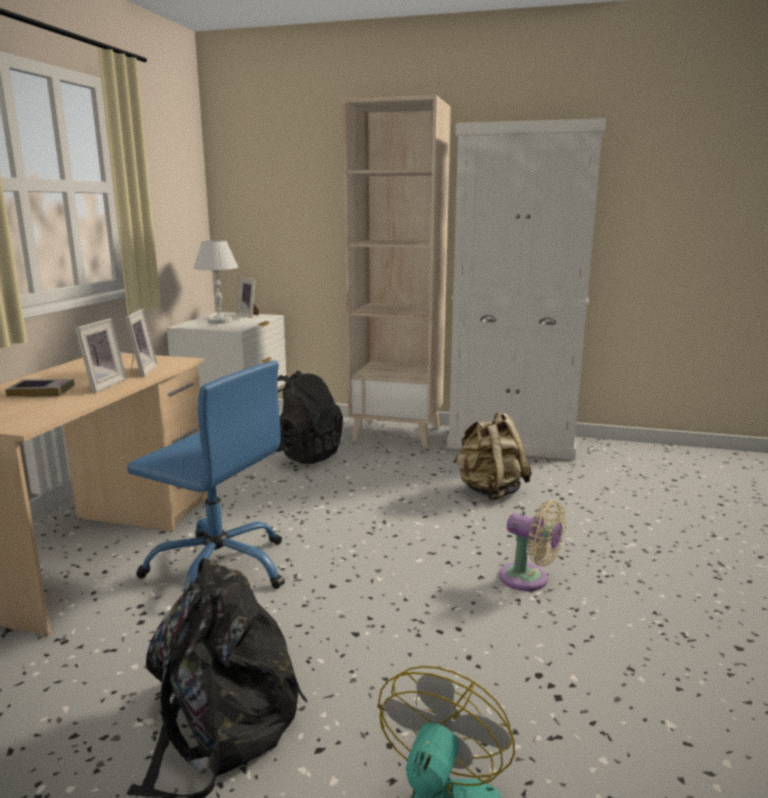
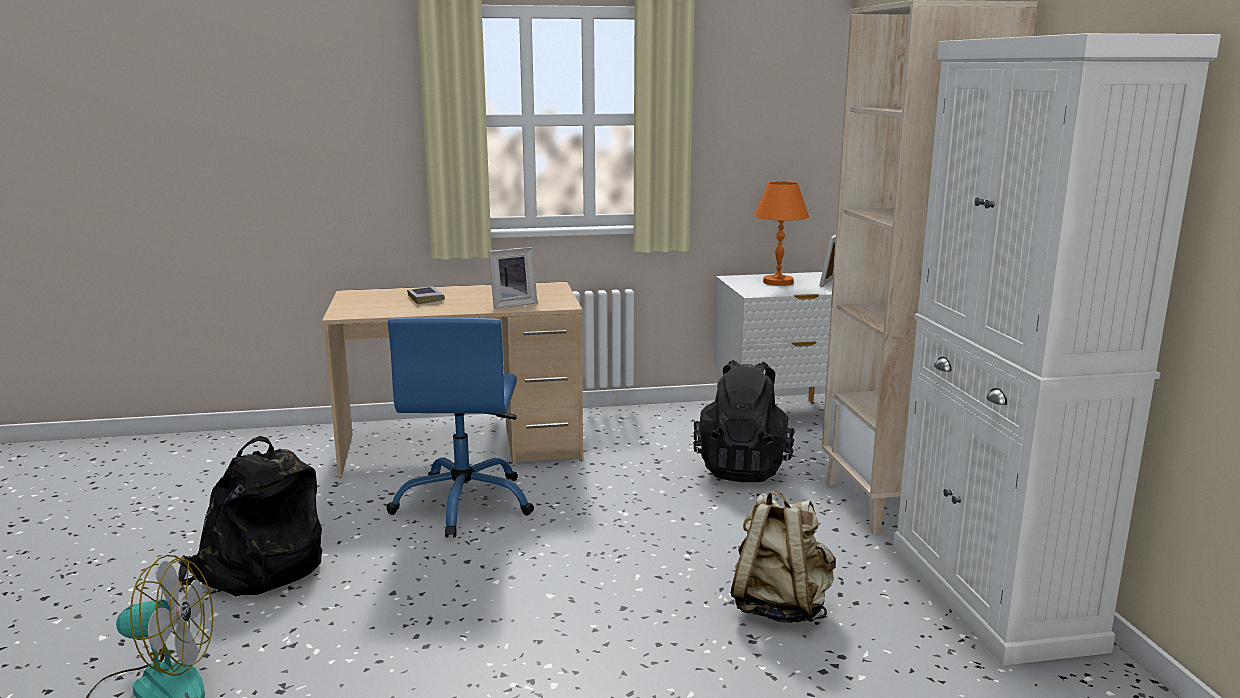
camera: 65 degrees right, 0 degrees up
(101, 385) = (457, 306): picture frame -> none
(220, 321) = (778, 282): white table lamp -> orange table lamp
(528, 579) = (554, 675): beige fan -> none

